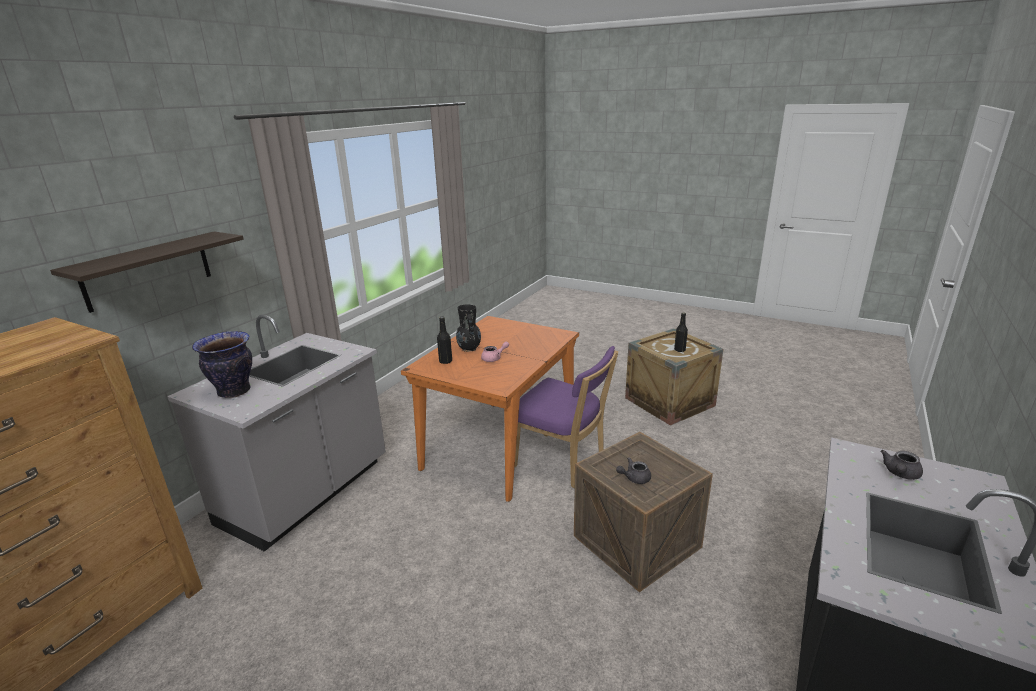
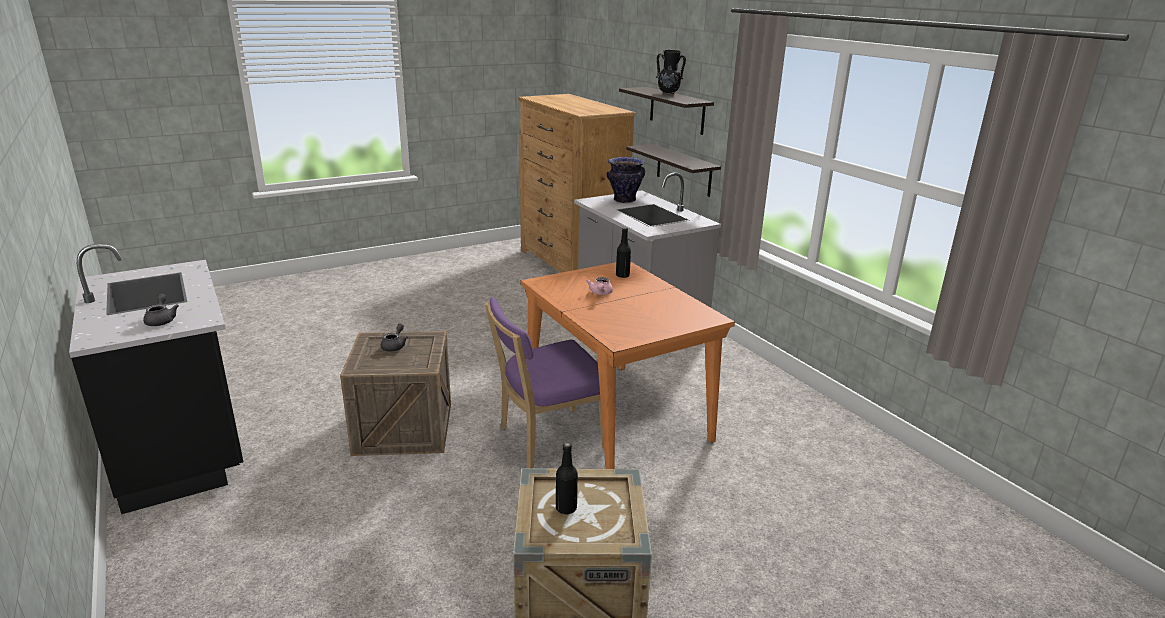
camera: 120 degrees right, 0 degrees up
(193, 334) = (683, 170): none -> shelf
(469, 349) = (639, 289): black vase -> black vase (668, 93)

